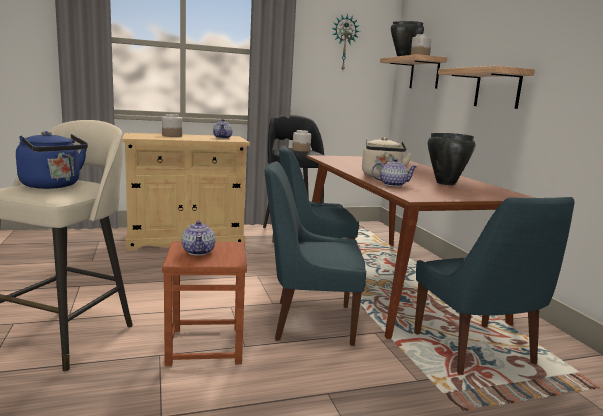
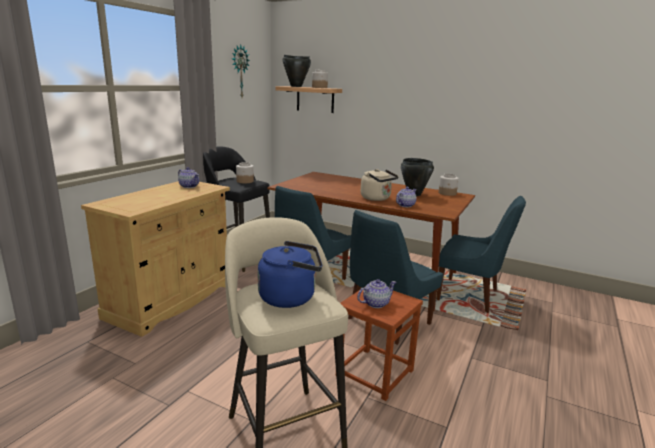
camera: 45 degrees left, 5 degrees up
(172, 136) = (145, 197): jar -> jar (447, 193)
(198, 251) = (375, 303): teapot -> teapot turned 60 degrees counterclockwise
(497, 89) = (401, 118): shelf -> none

